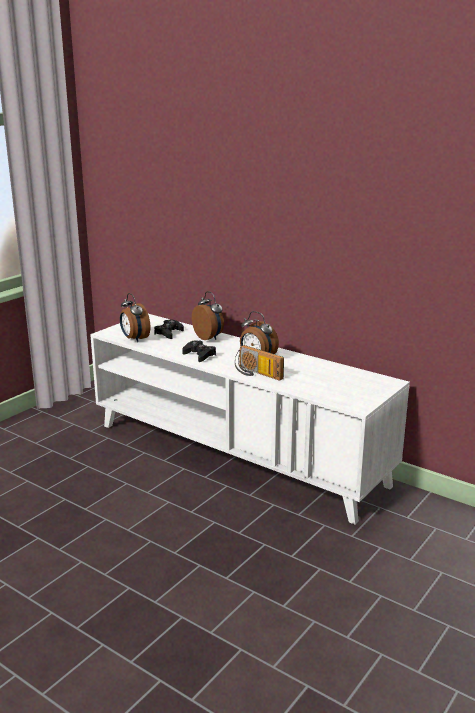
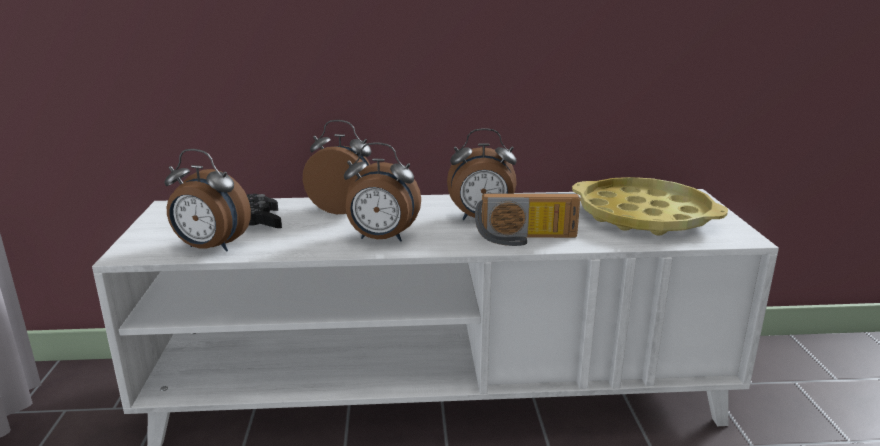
camera: 40 degrees left, 0 degrees up
(199, 355) = (381, 239): black game controller -> alarm clock
(336, 383) = (644, 216): none -> yellow tray

